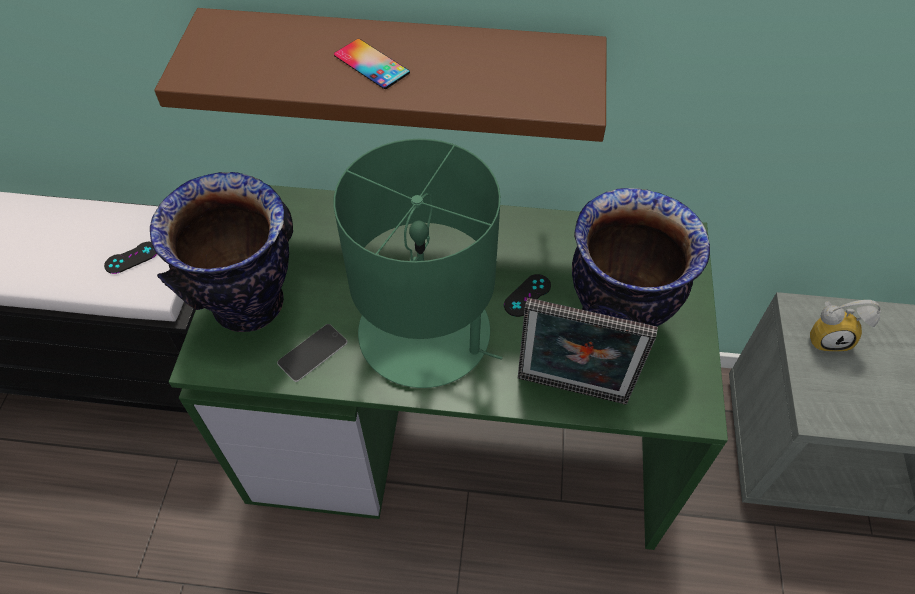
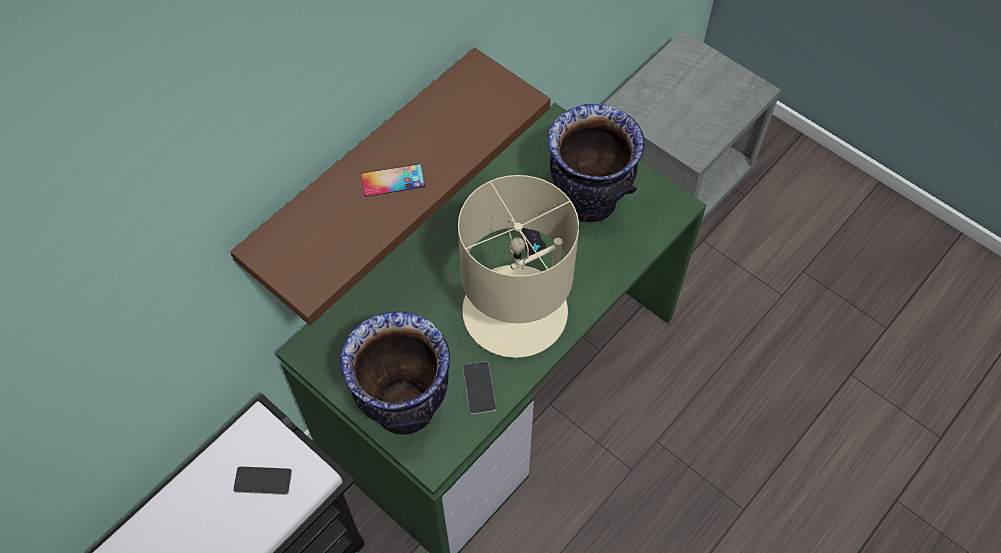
camera: 55 degrees left, 5 degrees up
(131, 258) = (263, 480): black game controller -> phone
(426, 333) = (516, 311): green table lamp -> beige table lamp
(571, 393) = (620, 260): picture frame -> none
(828, 337) = (651, 107): alarm clock -> none

